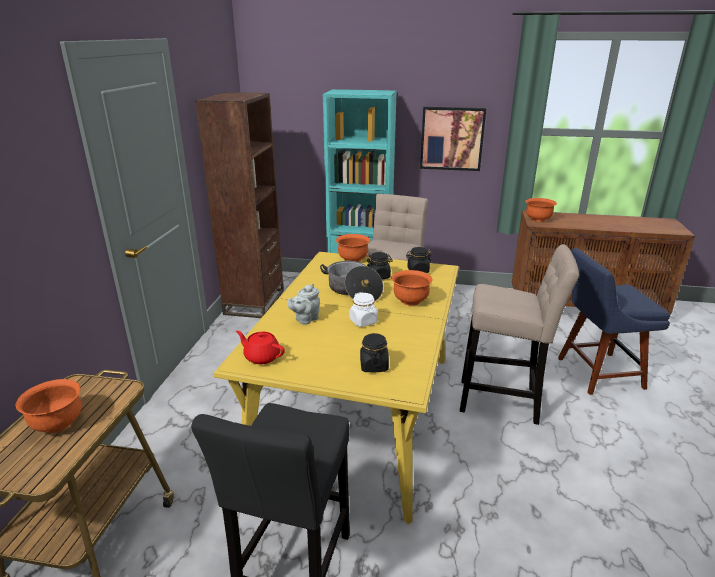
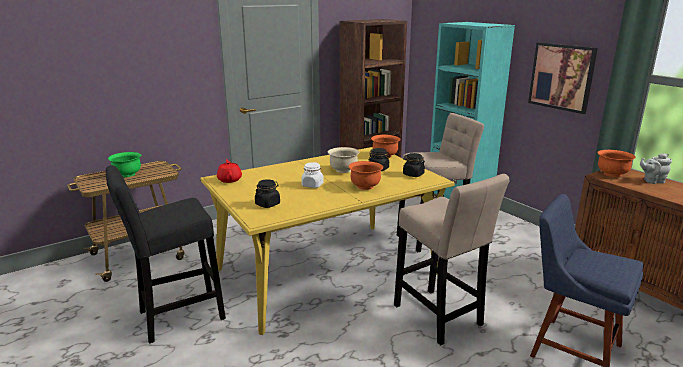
camera: 45 degrees right, 5 degrees down
(58, 424) = (127, 174): orange bowl -> green bowl
(305, 319) = (285, 173): grey teapot -> grey teapot (652, 181)
(353, 291) = (343, 170): cooking pot -> beige bowl

